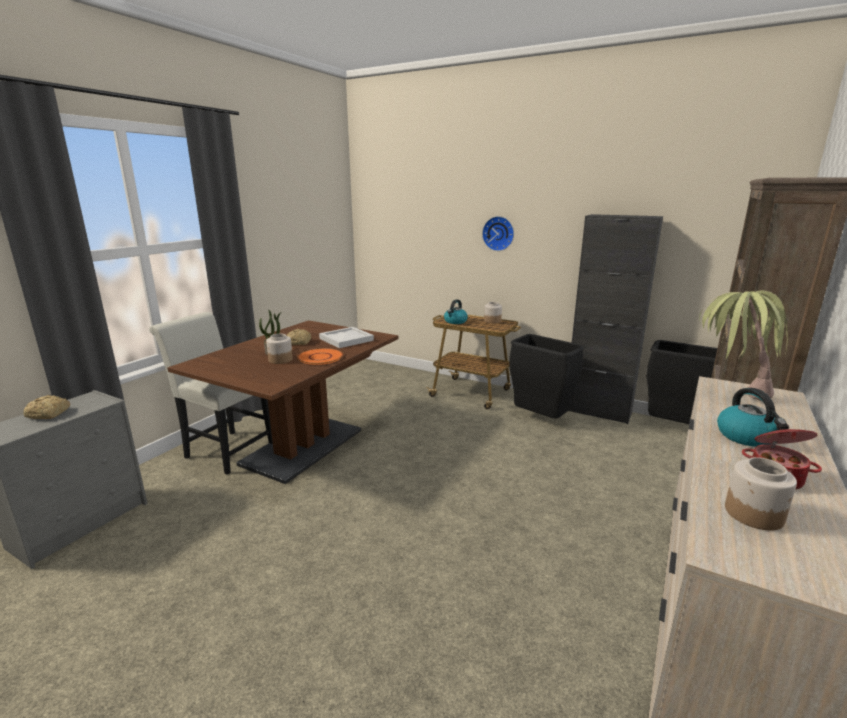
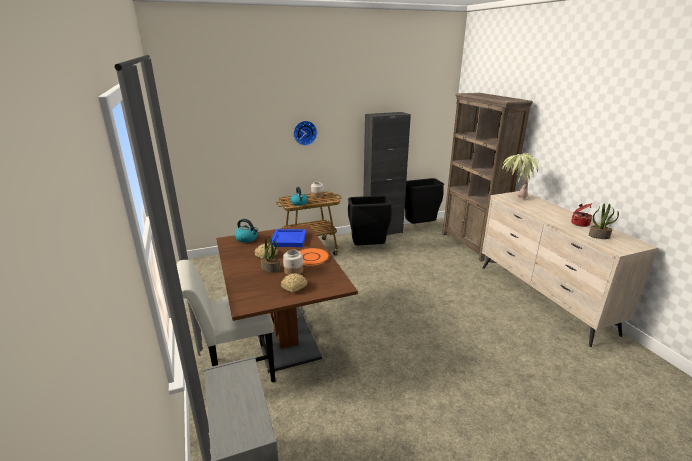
camera: 50 degrees left, 5 degrees up
(49, 414) = (232, 401): bread -> bread (294, 286)
(346, 339) = (289, 240): white tray -> blue tray
(747, 437) = (549, 213): kettle -> kettle (247, 239)
(754, 514) = (599, 236): jar -> potted plant

